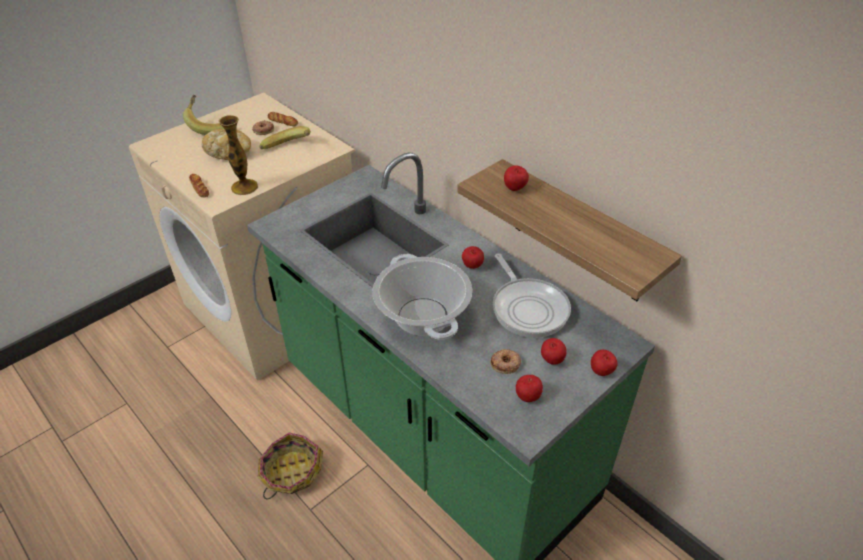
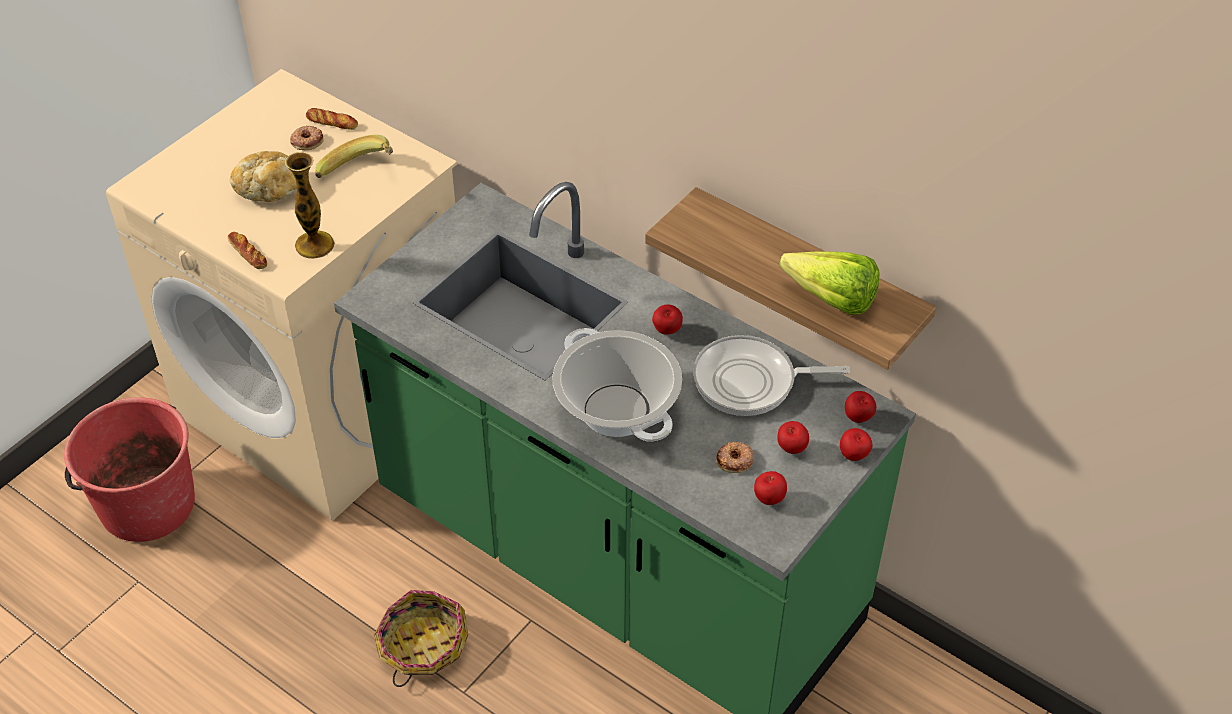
camera: 10 degrees left, 5 degrees up
(149, 355) = (146, 504): none -> red bucket
(210, 126) = (220, 141): banana -> none
(515, 189) = (721, 234): apple -> apple (858, 418)
(528, 308) = (751, 382): frying pan -> frying pan turned 120 degrees clockwise
(589, 238) = (824, 296): none -> lettuce

